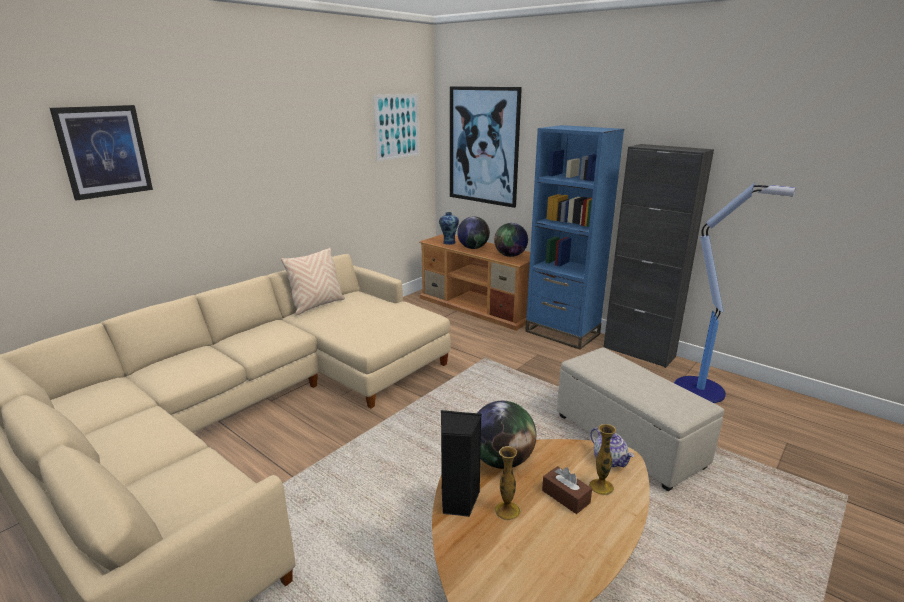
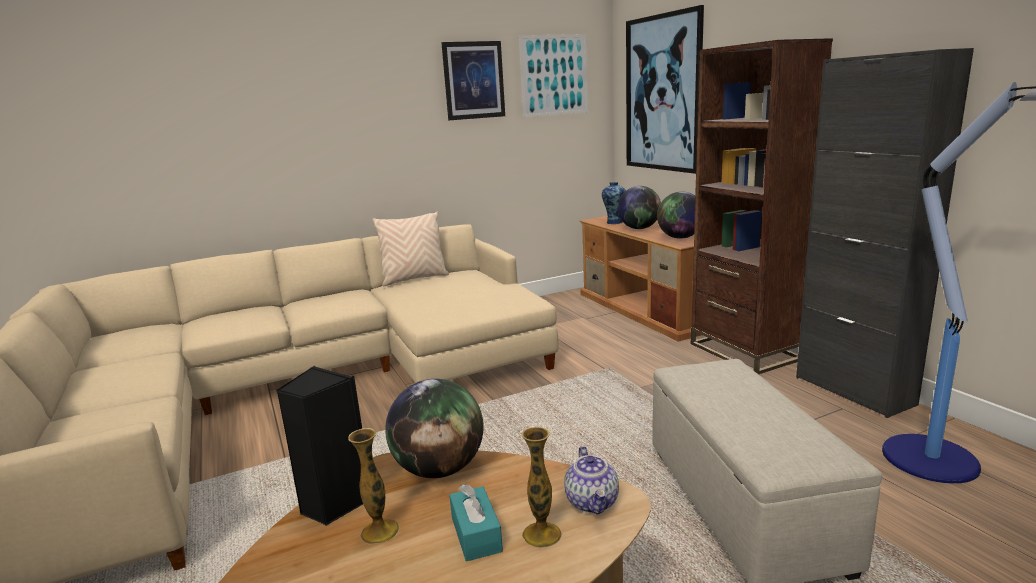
camera: 25 degrees right, 5 degrees down
(104, 151) = (190, 91): picture -> picture (473, 80)
(562, 333) = (744, 351): blue bookcase -> brown bookcase
(565, 496) = (476, 534): brown tissue box -> turquoise tissue box

